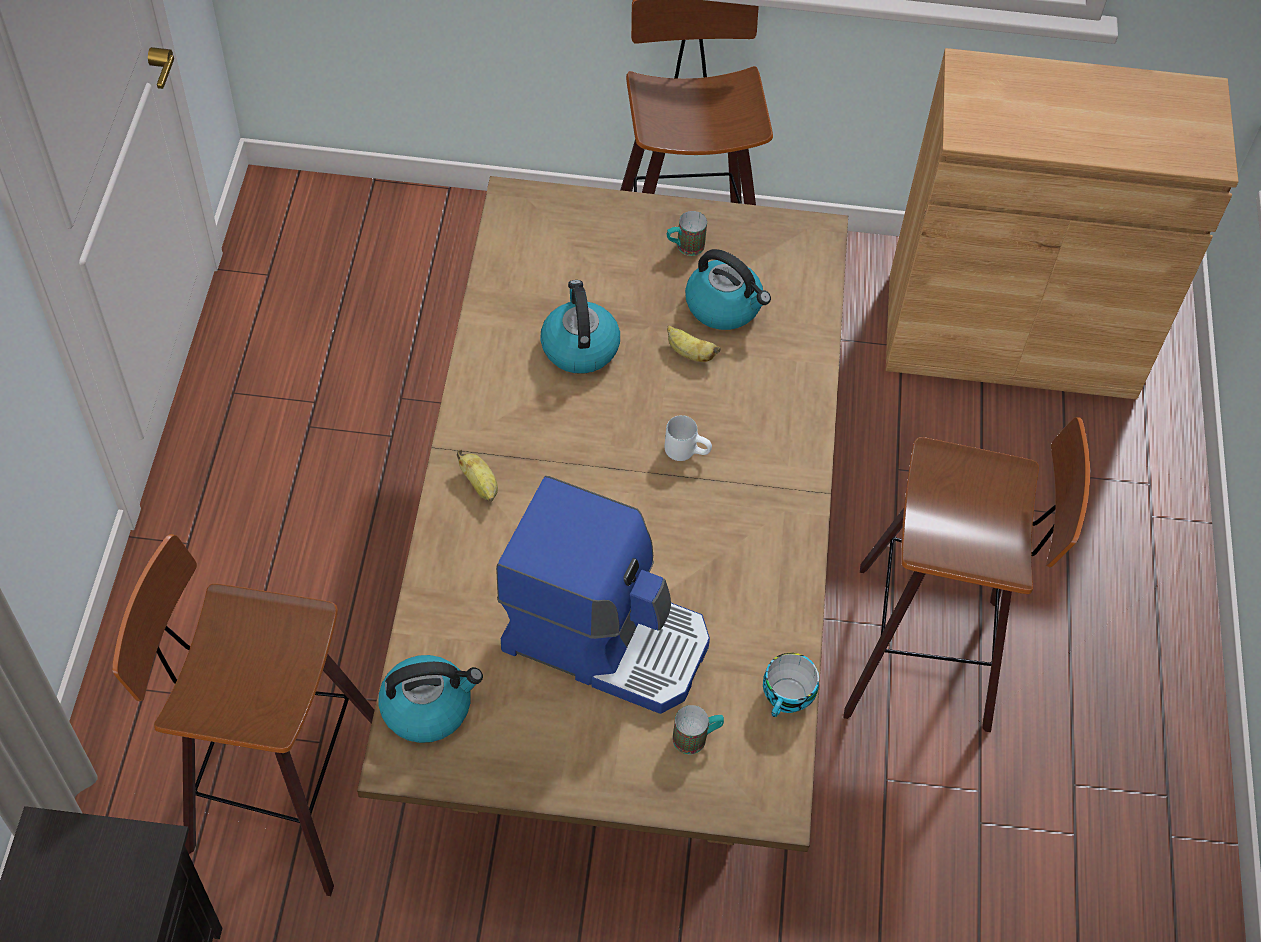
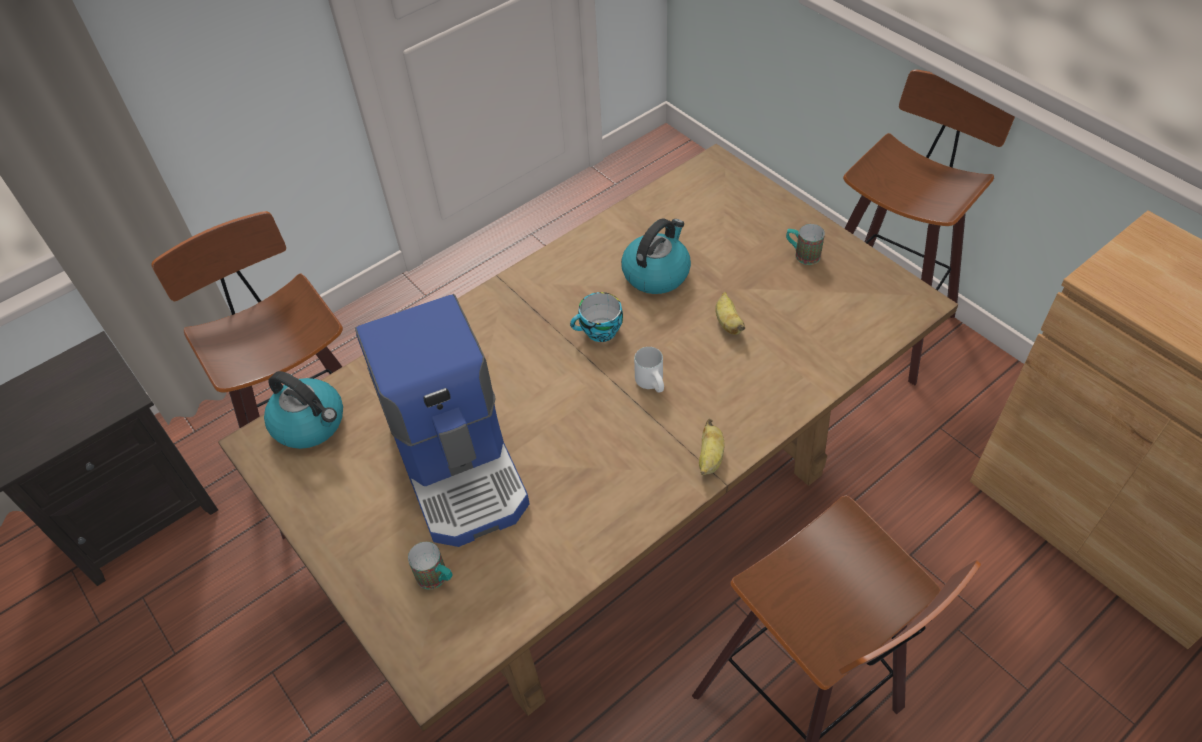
camera: 50 degrees right, 5 degrees down
(480, 485) = (497, 315): banana -> banana (710, 458)
(724, 306) = (789, 308): kettle -> none
(787, 699) = (528, 605): cup -> cup (599, 332)

